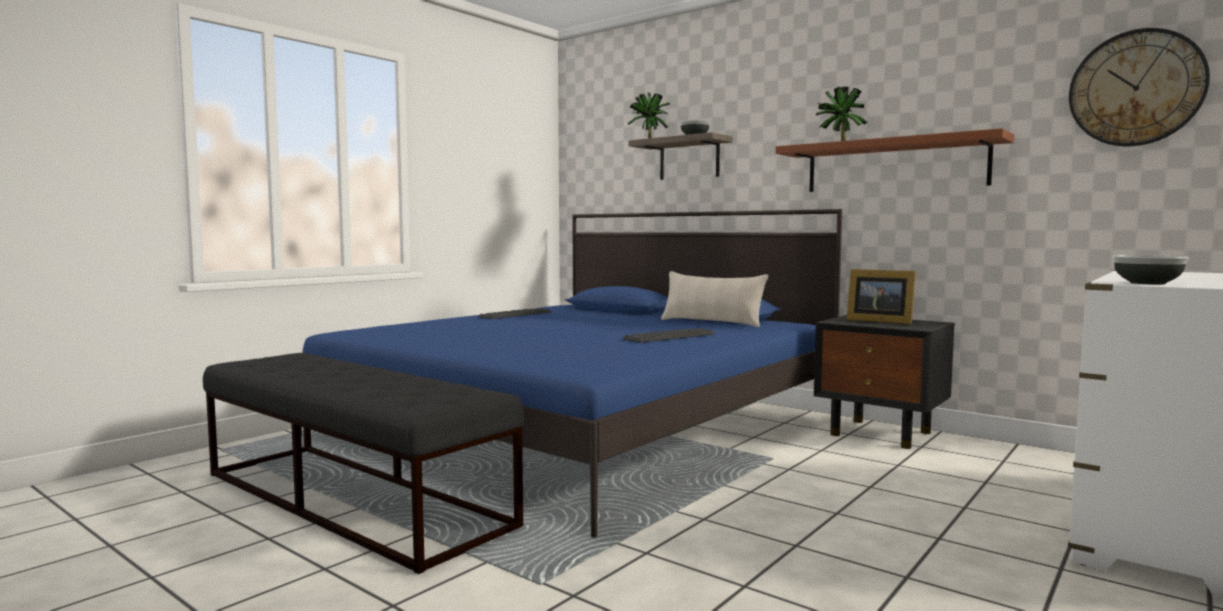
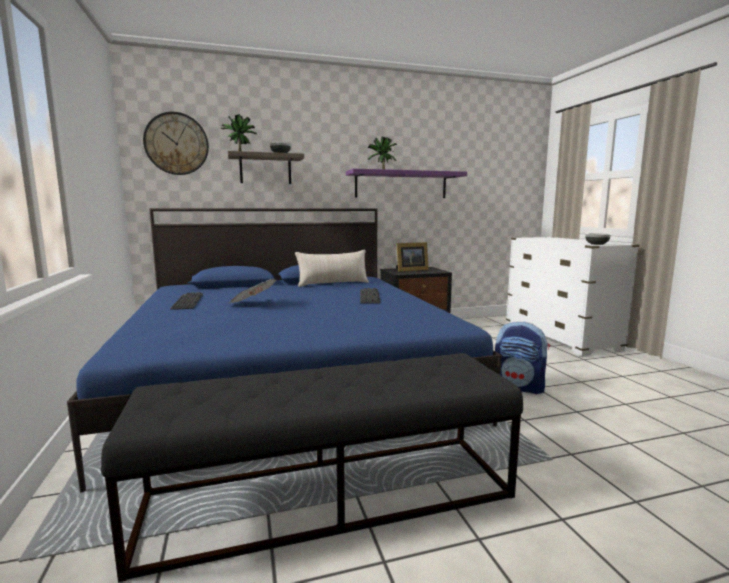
camera: 55 degrees left, 5 degrees up
(539, 323) = (253, 304): none -> newspaper
(773, 533) = (519, 387): none -> backpack
(894, 166) = (401, 185): brown shelf -> purple shelf
(1136, 88) = (495, 158): wall clock -> wall clock (176, 144)

